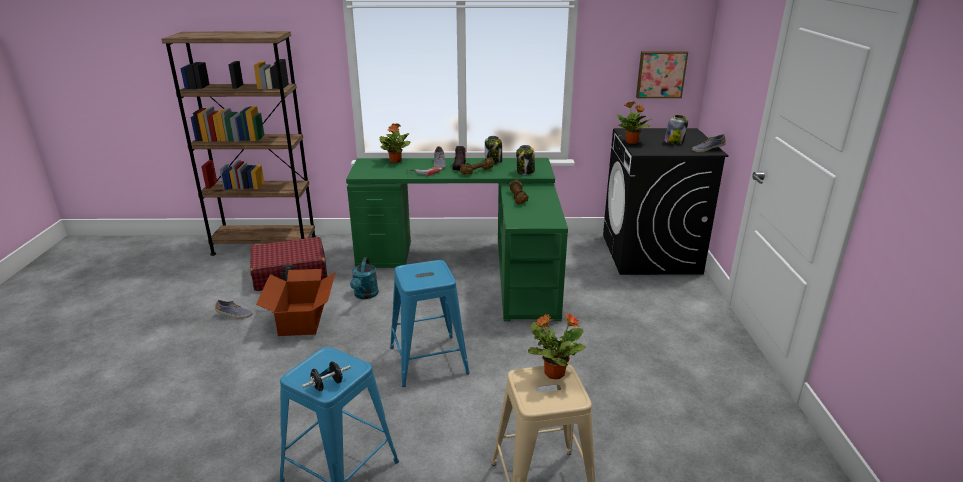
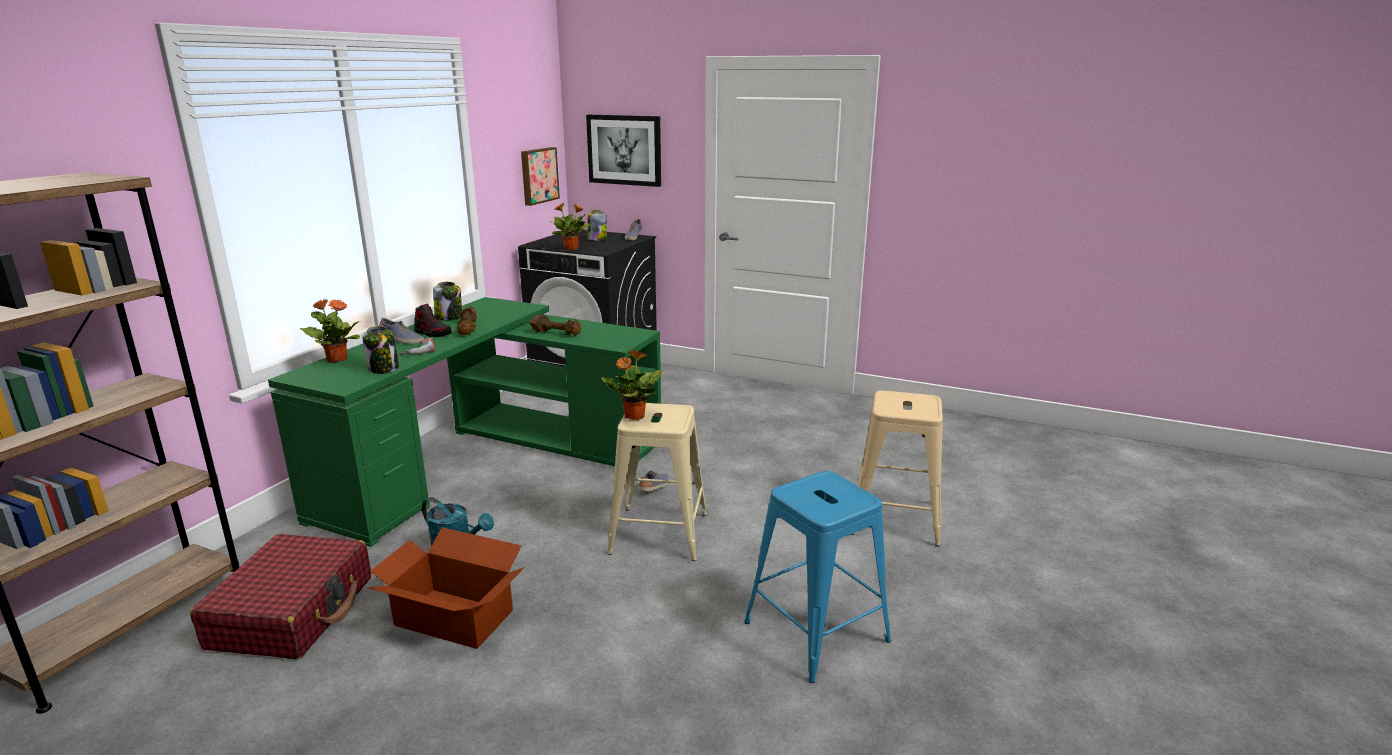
camera: 65 degrees left, 5 degrees down
(234, 315) = (351, 694): shoe -> shoe (655, 488)
(327, 385) = (853, 497): black dumbbell -> none
(428, 360) = (658, 533): blue stool -> beige stool
(525, 172) = (509, 311): jar -> jar (384, 369)
(553, 373) = (889, 398): potted plant -> potted plant (634, 416)
(732, 65) = (624, 150): none -> picture

